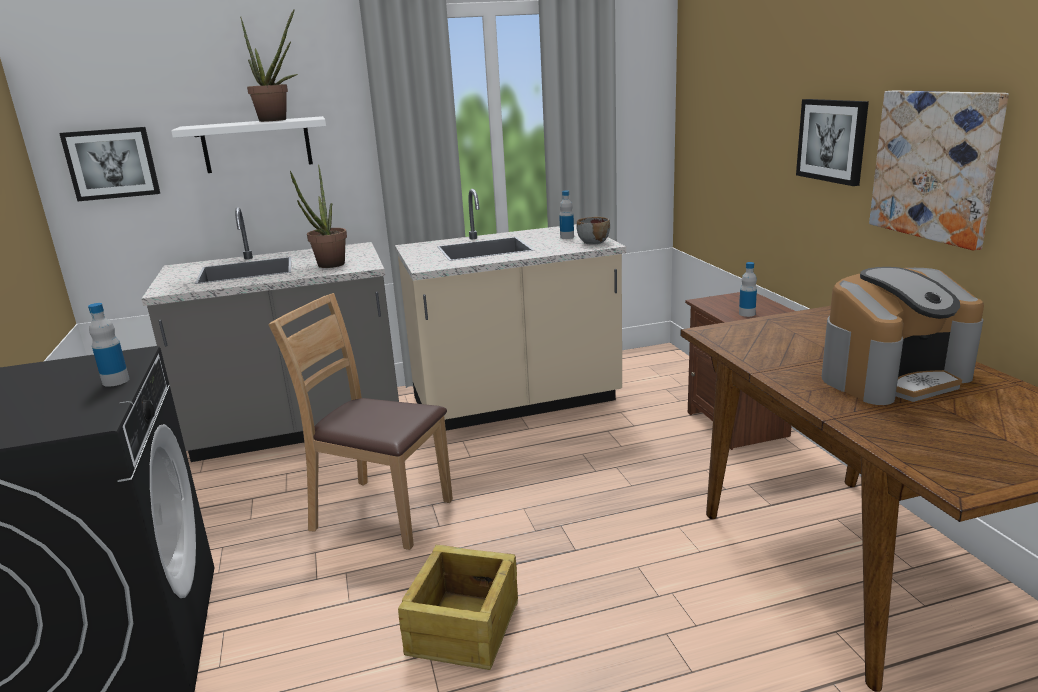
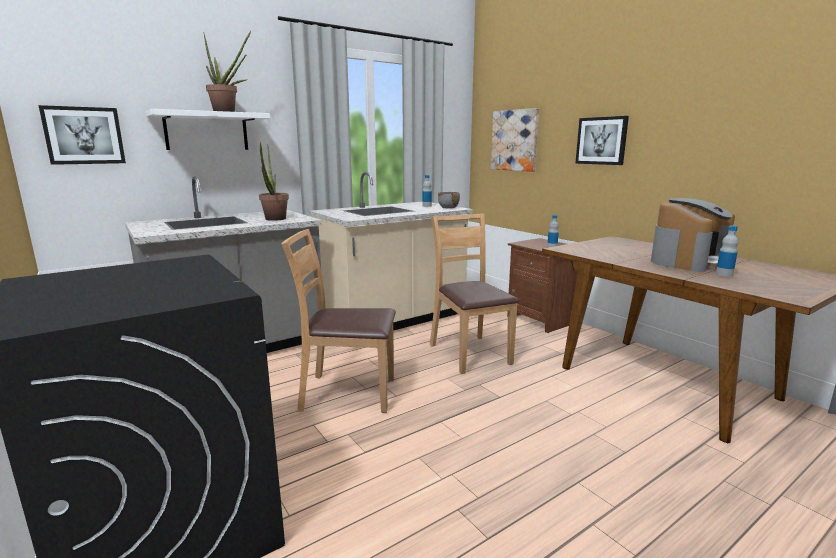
camera: 20 degrees left, 5 degrees down
(116, 381) = (207, 272): bottle -> bottle (724, 274)
(462, 627) = (461, 453): crate -> none
(584, 471) = (470, 353): none -> brown chair
(935, 165) = (679, 147): picture -> picture (515, 140)

